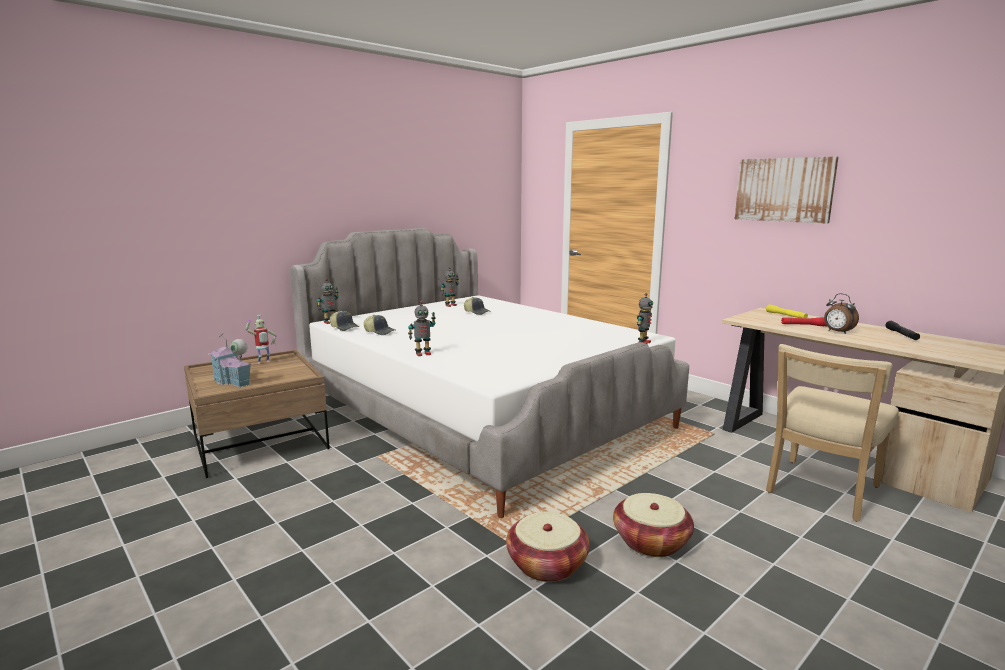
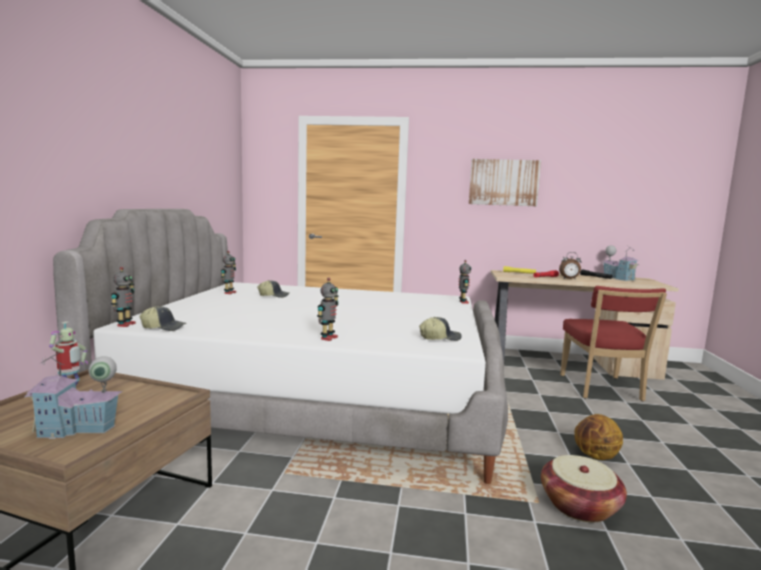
camera: 40 degrees left, 5 degrees down
(380, 332) = (222, 325): cap -> cap (440, 338)
(651, 541) = (595, 456): basket -> basketball
(820, 491) = (601, 389): beige chair -> red chair
(943, 341) = (619, 278): none -> toy house

